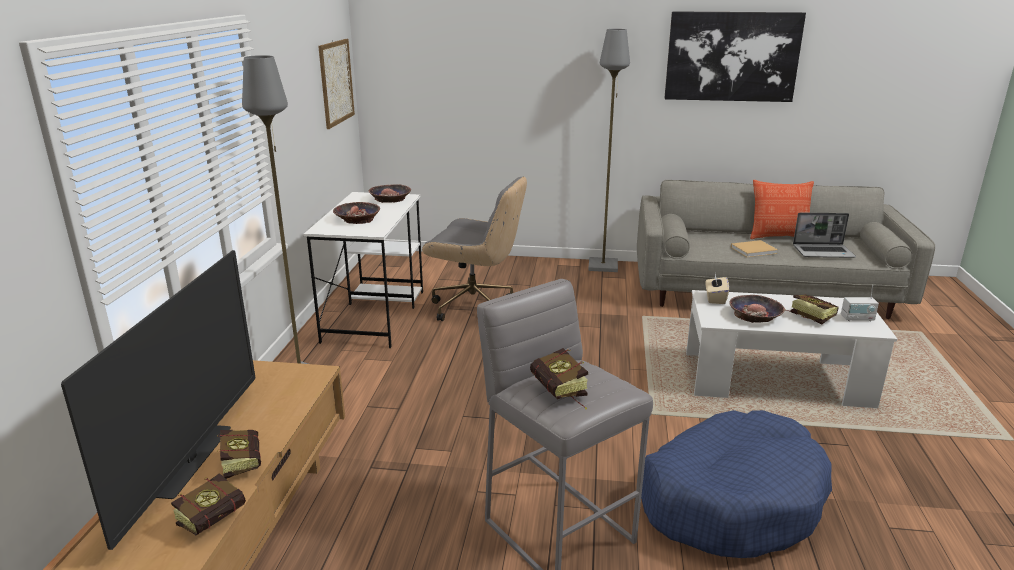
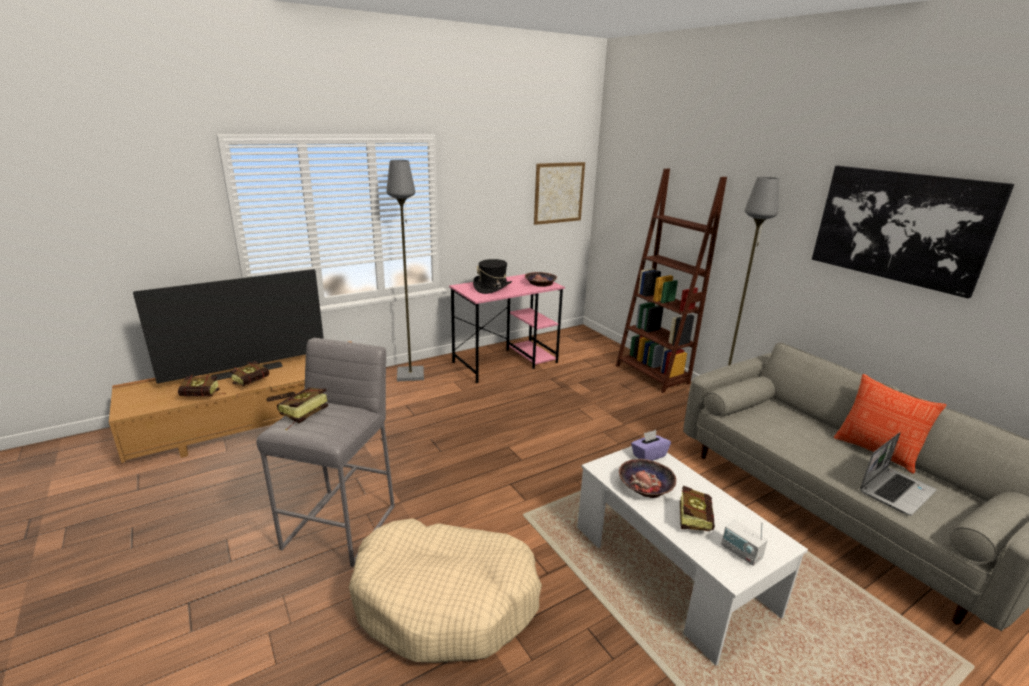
camera: 50 degrees right, 0 degrees up
(357, 219) = (492, 287): bowl -> black hat
(375, 315) = (506, 362): white desk -> pink desk
(475, 308) = (566, 387): grey office chair -> none
(515, 265) = (652, 374): none -> brown bookcase
(715, 298) = (648, 455): beige tissue box -> purple tissue box
(731, 500) = (446, 601): blue dog bed -> beige dog bed
(754, 250) = (810, 448): beige book -> none
(823, 252) = (895, 491): laptop -> laptop turned 90 degrees counterclockwise

